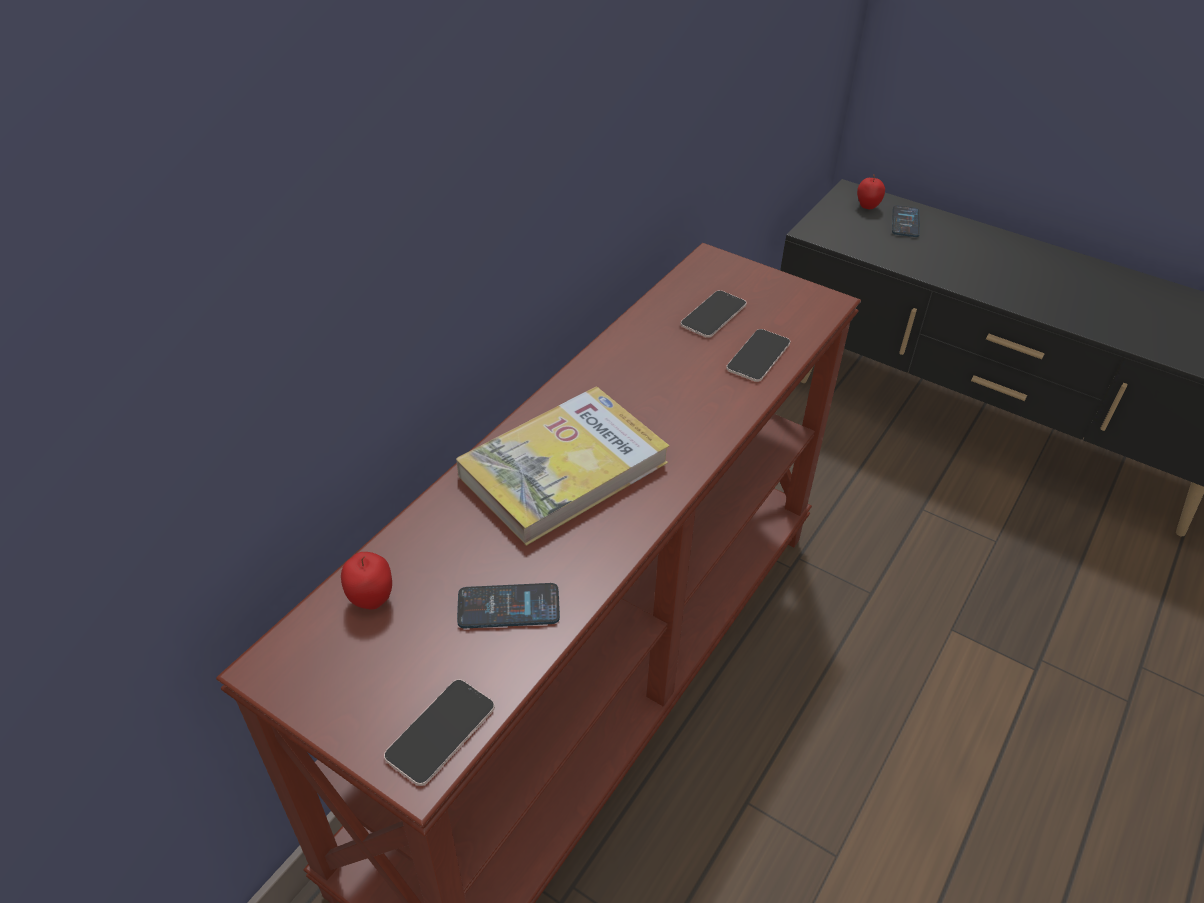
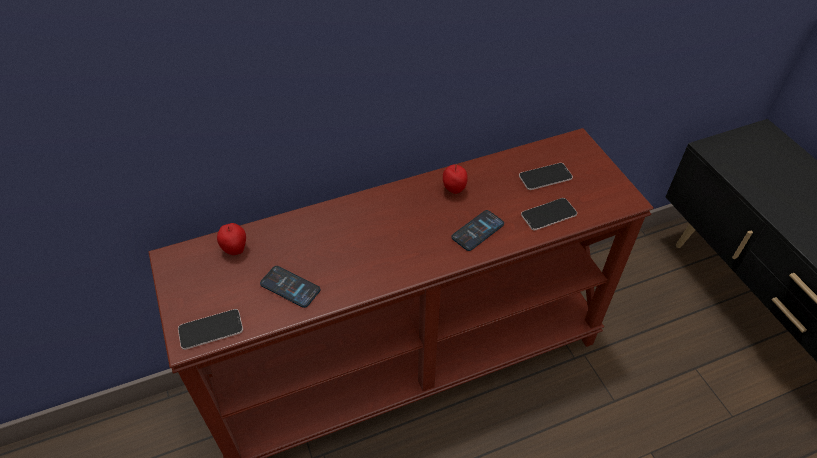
camera: 35 degrees right, 5 degrees up
(563, 469) = (379, 229): book -> none
(867, 207) = (768, 146): apple -> apple (454, 190)
(905, 222) = (788, 167): phone -> phone (477, 231)

